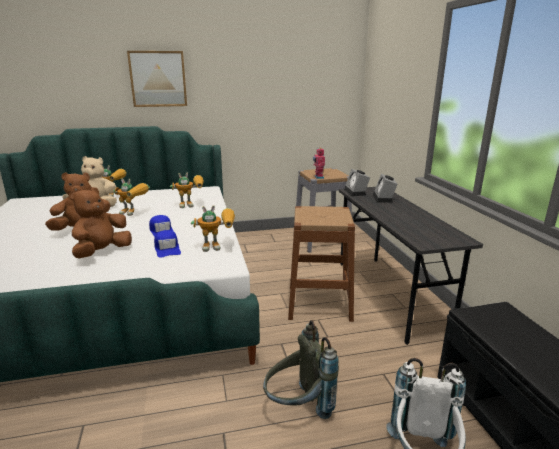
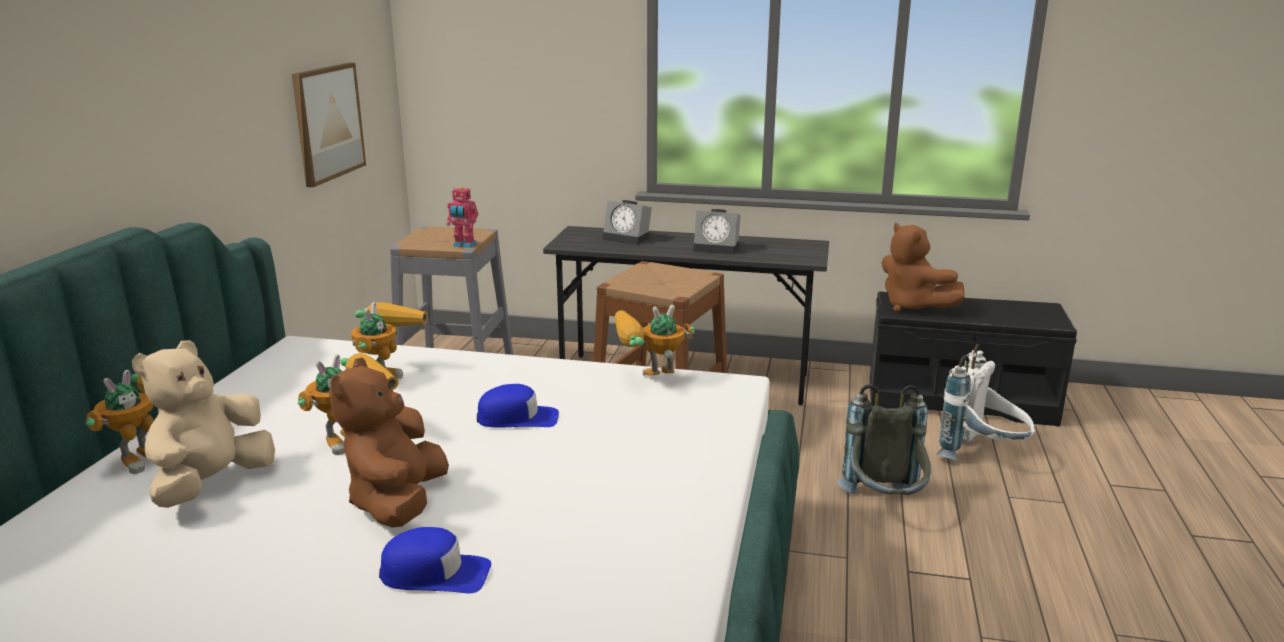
camera: 65 degrees left, 0 degrees up
(102, 252) = (571, 484): brown plush toy -> brown plush toy (913, 306)
(158, 79) = (105, 92): picture -> picture (327, 122)
(167, 248) = (616, 421): blue cap -> blue cap (435, 574)
(218, 246) = (648, 381): toy robot -> toy robot turned 120 degrees counterclockwise
(356, 192) = (577, 244): alarm clock -> alarm clock (718, 248)

